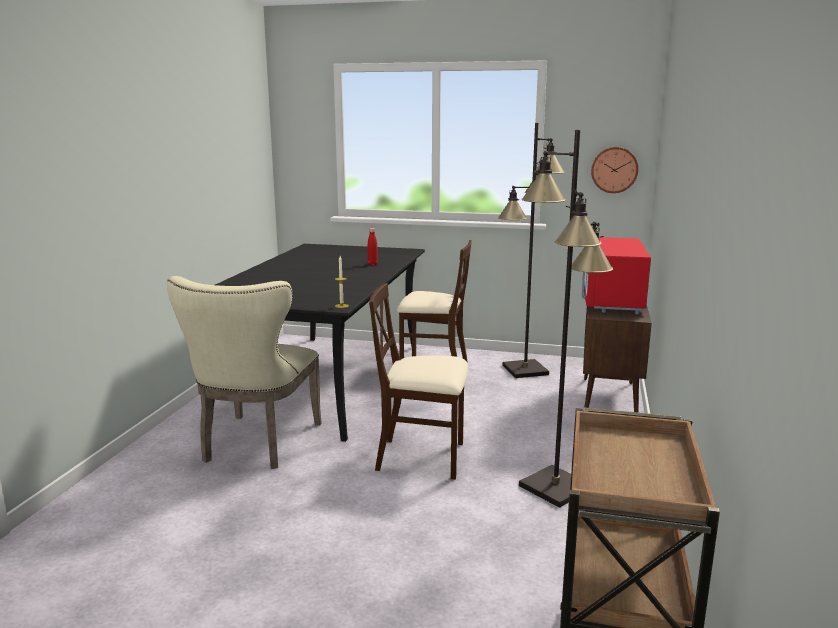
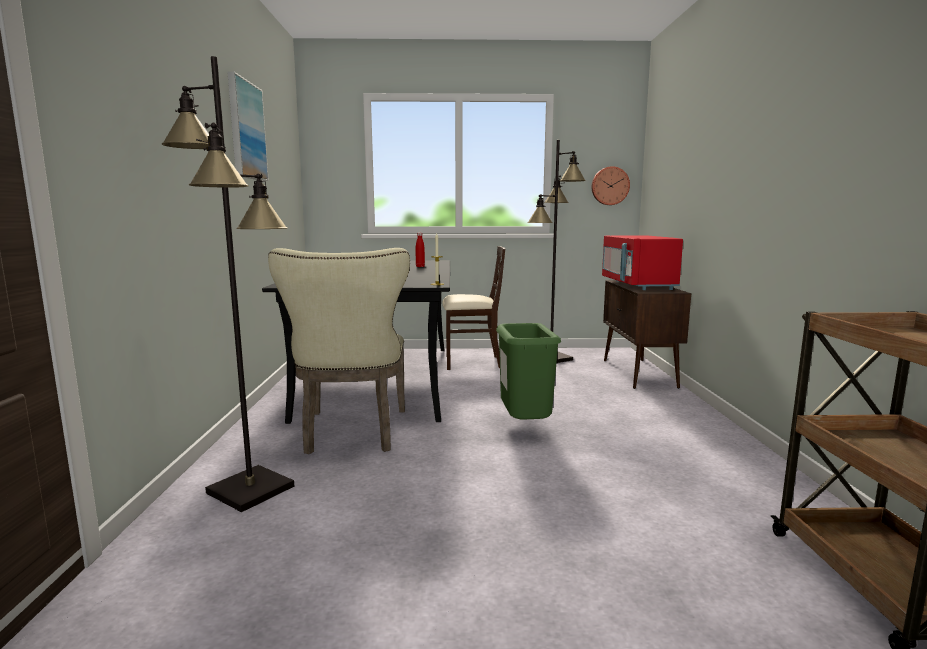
camera: 15 degrees left, 5 degrees down
(185, 135) = (246, 130): none -> picture
(422, 457) = (523, 426): beige chair -> green trash can
(555, 487) = (660, 435): black floor lamp -> black floor lamp (251, 489)

